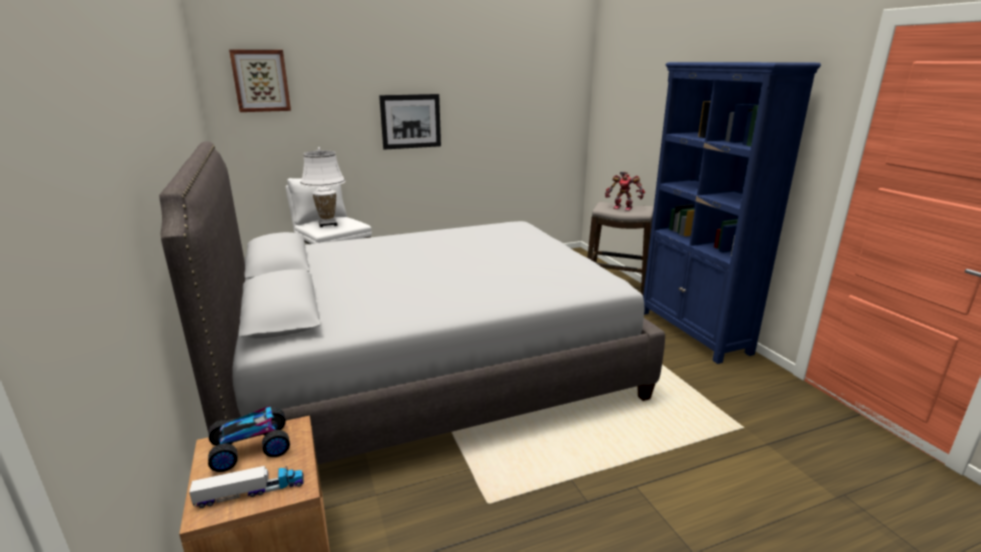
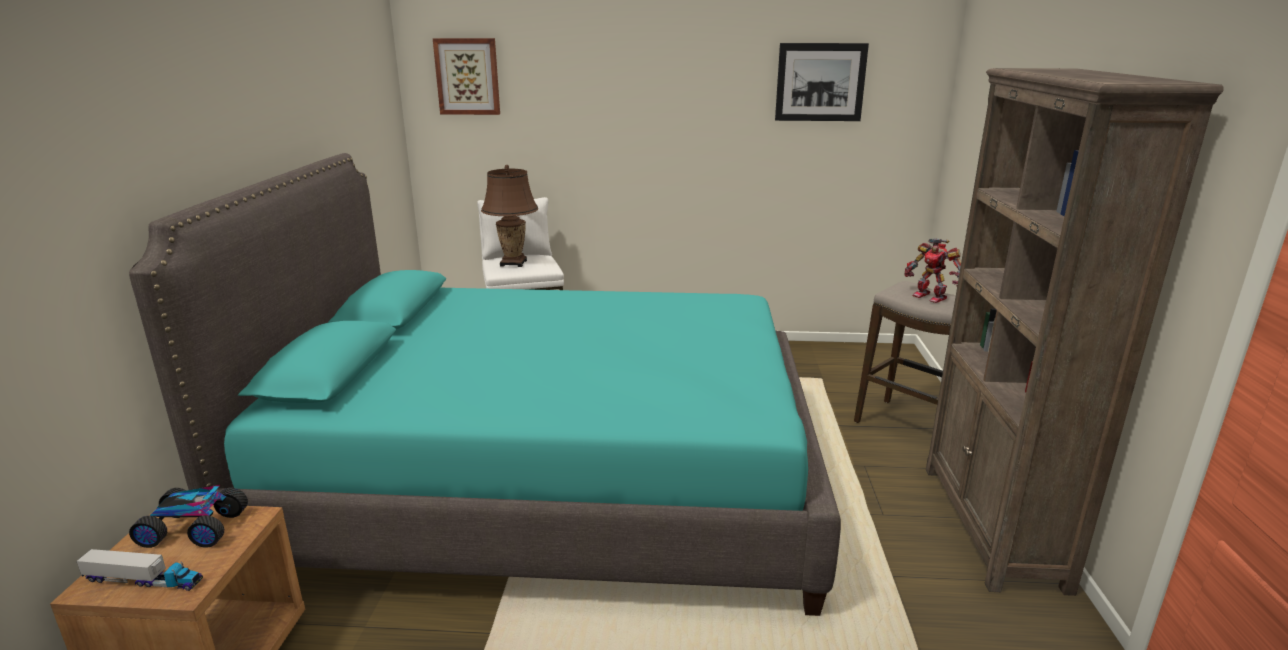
camera: 25 degrees right, 0 degrees up
(328, 224) = (513, 263): white table lamp -> brown table lamp
(411, 121) = (654, 135): picture -> picture (820, 82)
(428, 369) = (551, 481): grey bed -> turquoise bed
(693, 332) = (992, 526): blue bookcase -> brown bookcase

